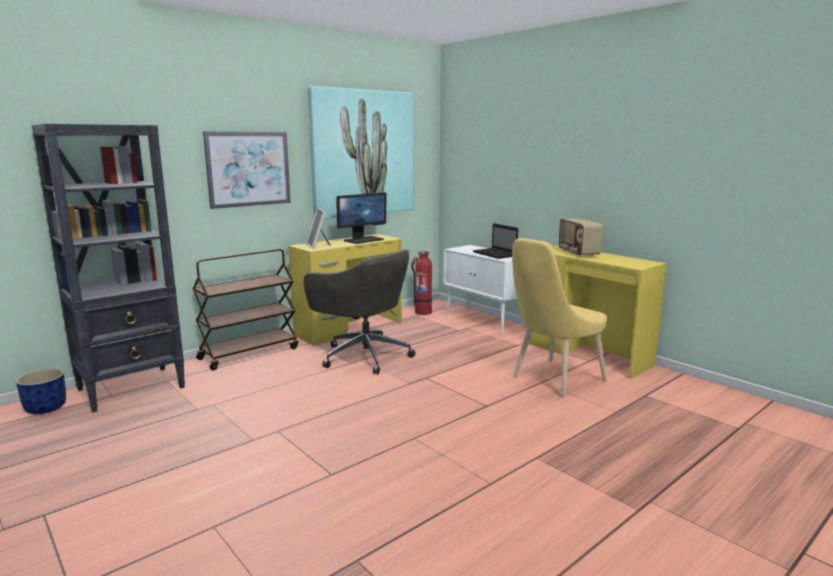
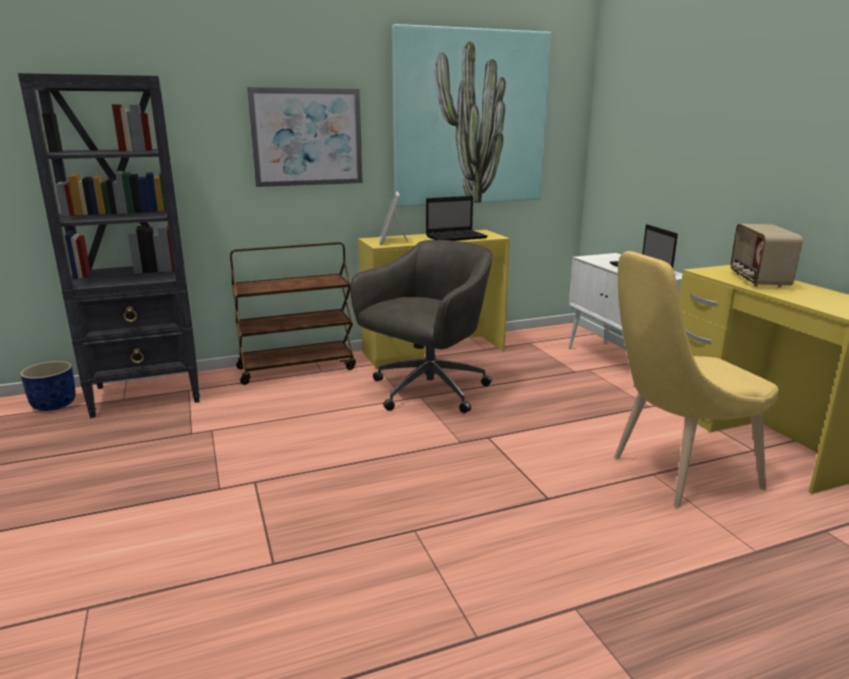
camera: 20 degrees right, 5 degrees up
(363, 240) = (457, 237): monitor -> laptop
(363, 355) = (427, 391): grey office chair -> grey office chair turned 105 degrees counterclockwise
(423, 312) = (541, 339): fire extinguisher -> none

